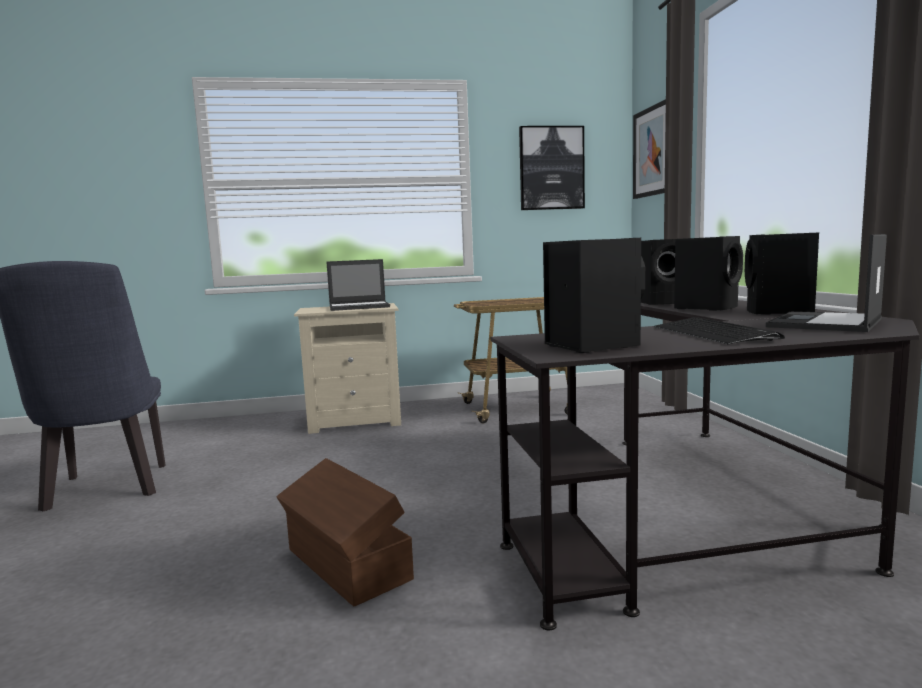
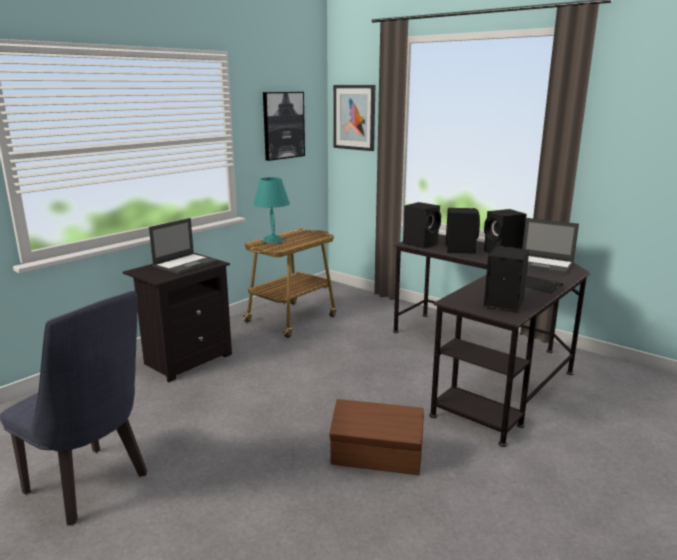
camera: 40 degrees left, 10 degrees up
(356, 420) = (186, 359): beige nightstand -> black nightstand
(496, 300) = (273, 240): none -> turquoise table lamp
(825, 323) = (543, 265): laptop -> laptop turned 60 degrees counterclockwise

